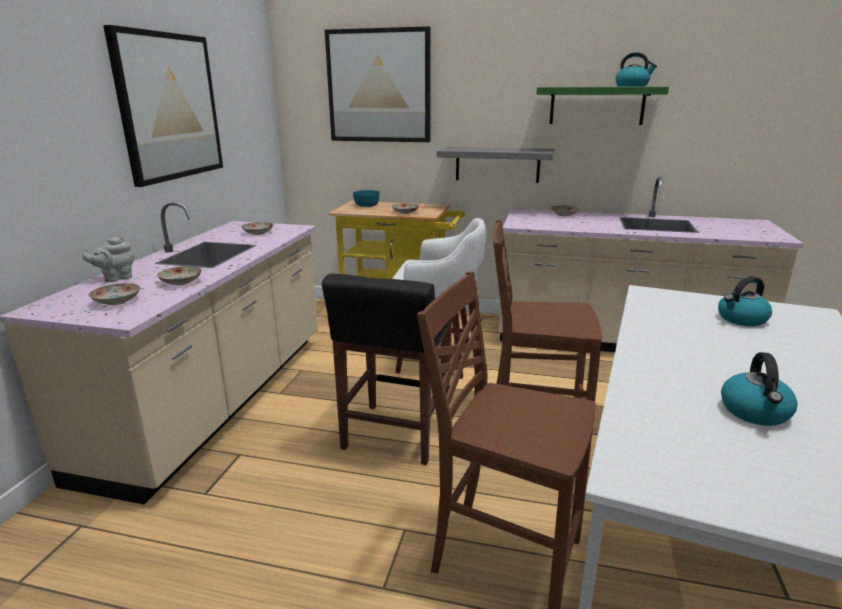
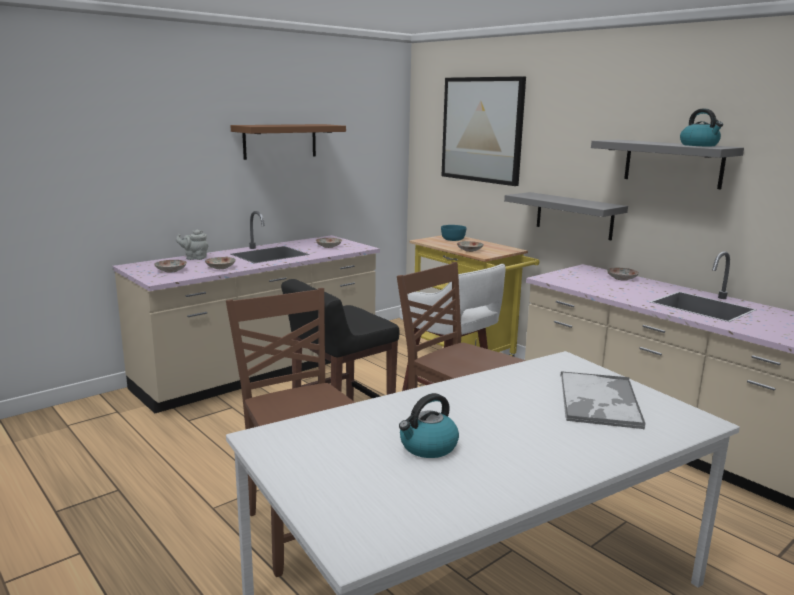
camera: 35 degrees right, 5 degrees down
(169, 107) = (280, 141): picture -> brown shelf
(596, 105) = (673, 163): green shelf -> grey shelf
(741, 319) = (599, 401): kettle -> tray

